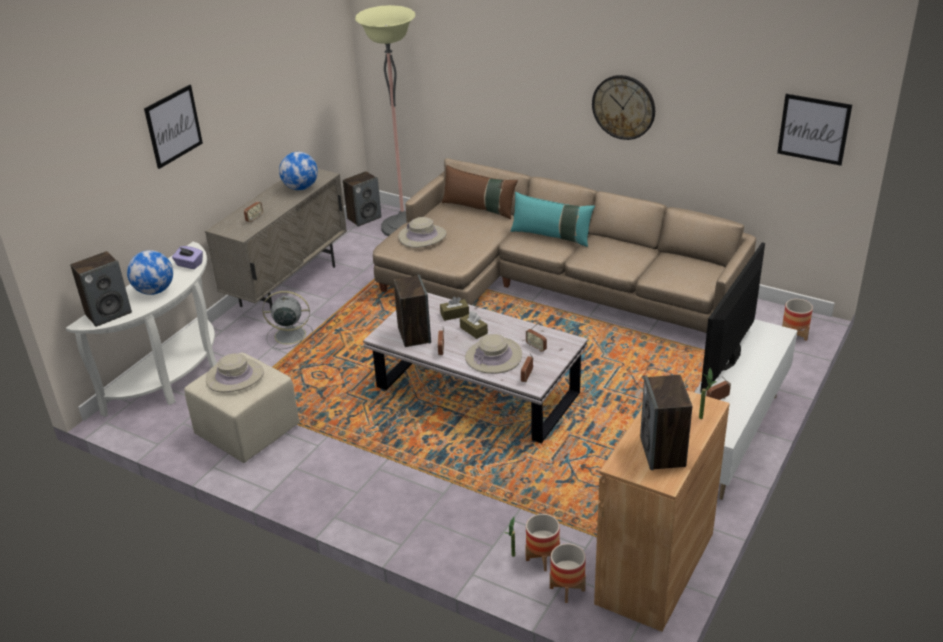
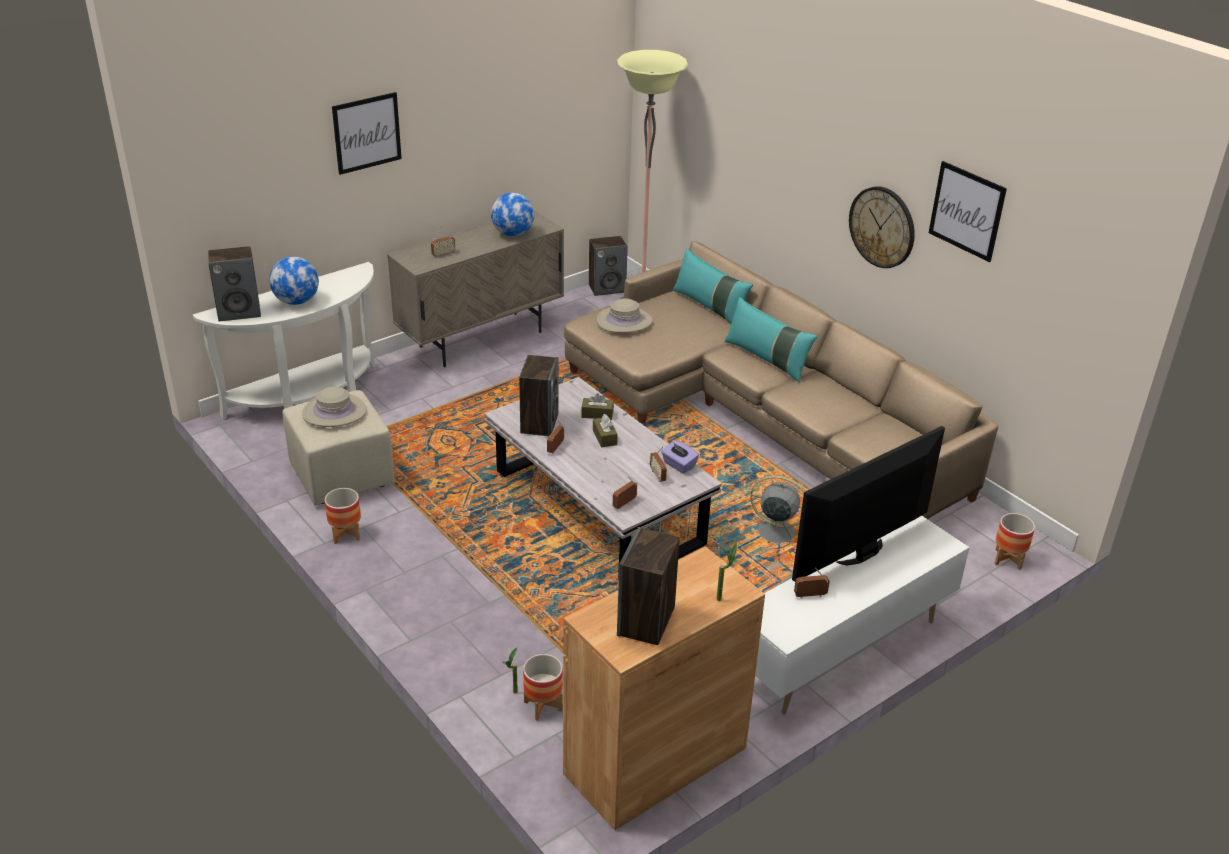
camera: 20 degrees right, 0 degrees up
(189, 264) = (347, 284): purple tissue box -> purple tissue box (679, 465)
(288, 335) = (446, 390): grey fan -> grey fan (774, 531)
(479, 208) = (710, 307): brown pillow -> turquoise pillow
(493, 357) = (605, 471): beige hat -> none
(567, 589) = (546, 747): planter -> planter (346, 534)
(814, 129) = (1081, 307): picture -> picture (967, 211)

